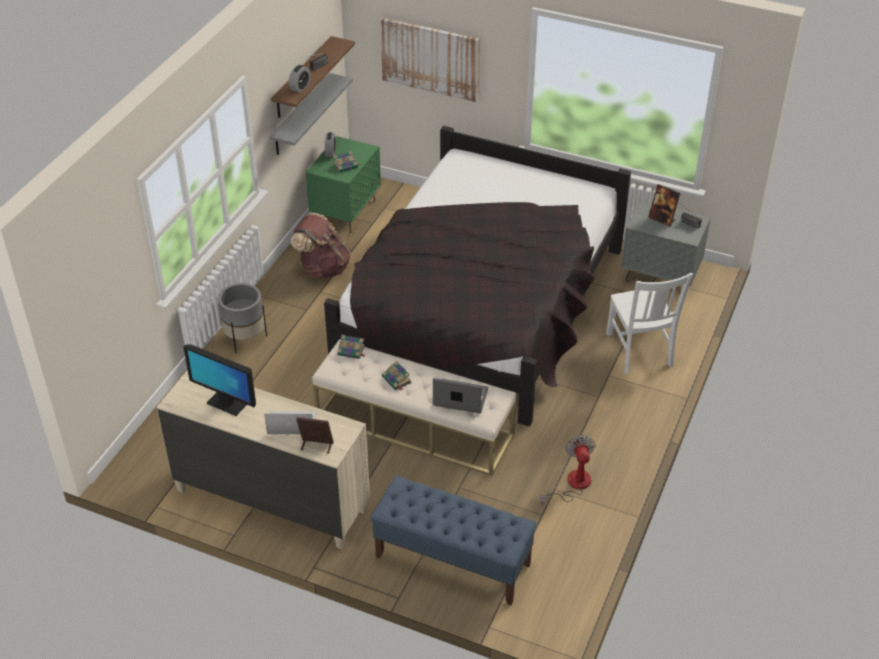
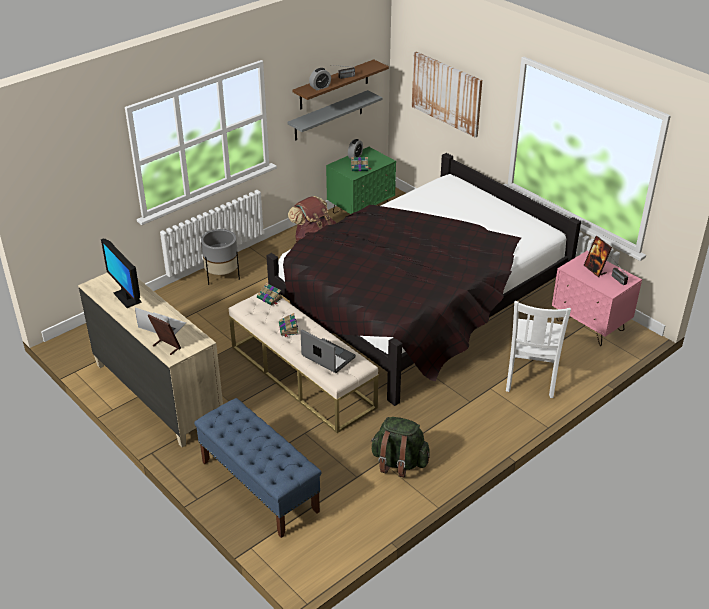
camera: 25 degrees right, 5 degrees down
(572, 485) = (399, 462): fan -> green backpack
(660, 277) = (590, 326): grey nightstand -> pink nightstand

